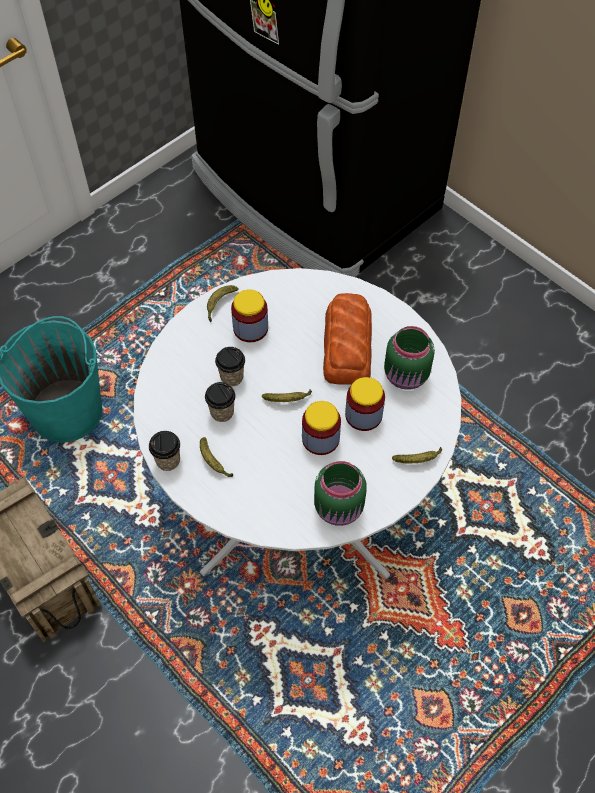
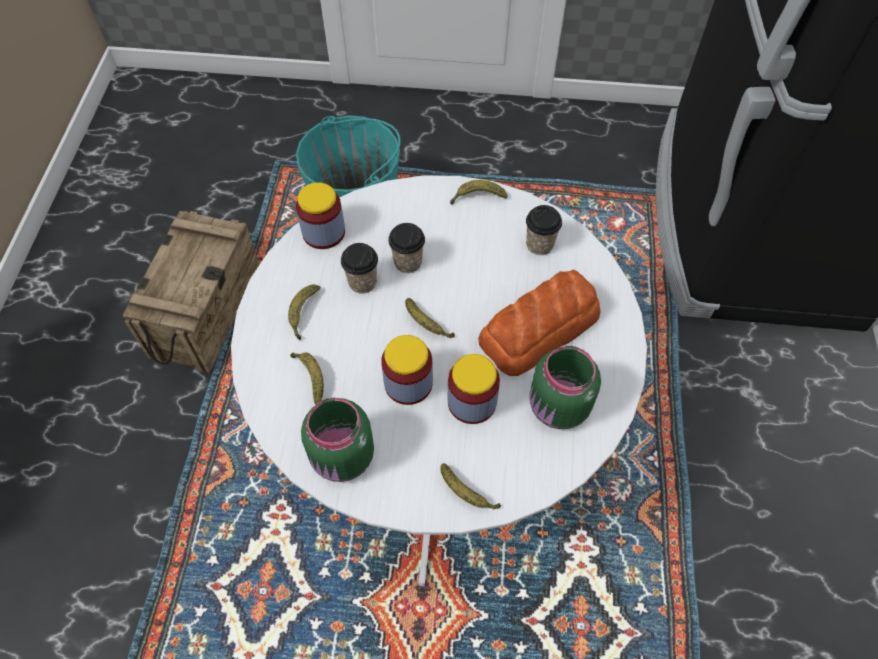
camera: 50 degrees right, 0 degrees up
(168, 460) = (274, 279): cup -> cup (539, 245)
(250, 328) = (476, 238): jar -> jar (323, 232)
(266, 488) = (311, 377): none -> banana

